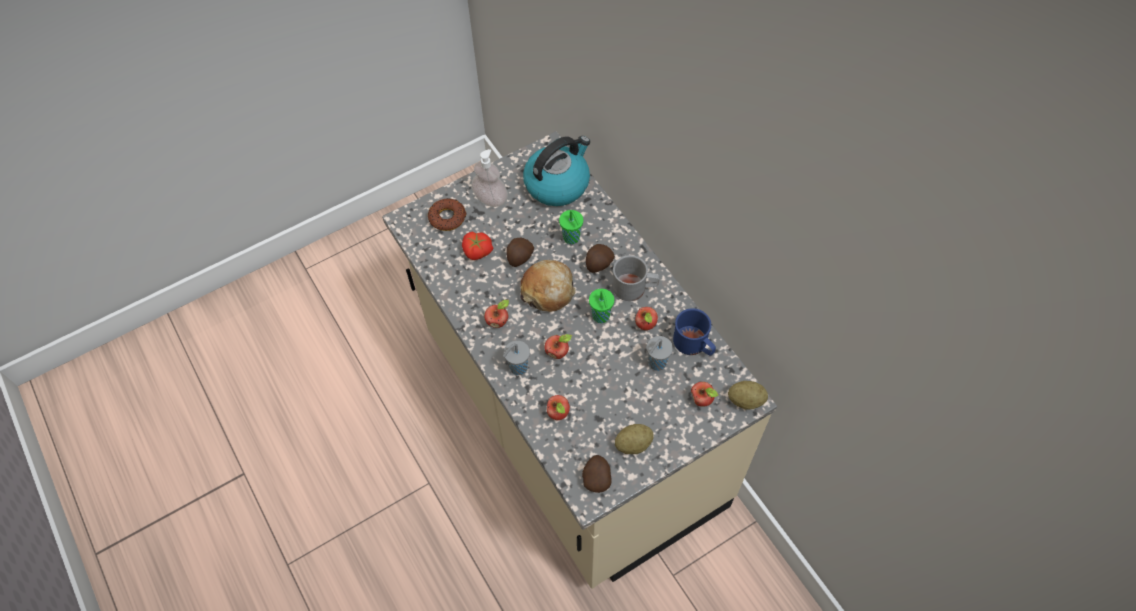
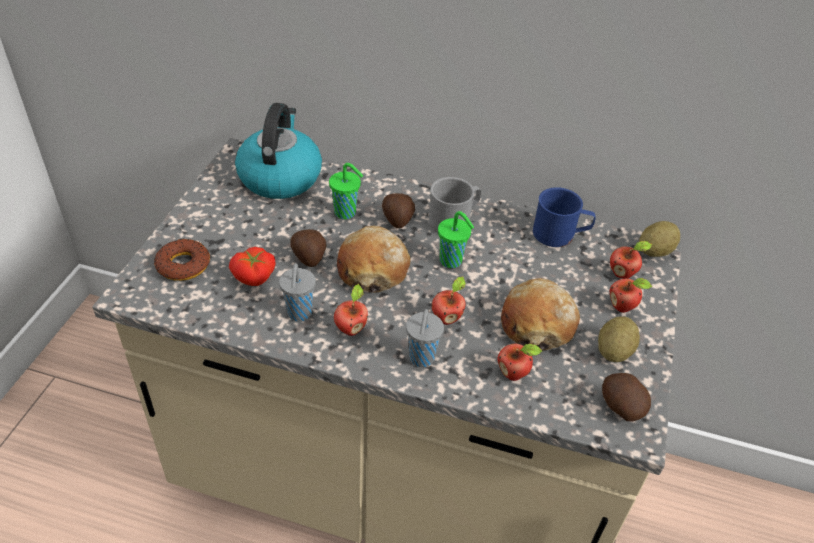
camera: 45 degrees left, 15 degrees down
(490, 198) = (218, 223): soap dispenser -> none
(606, 394) = (537, 324): none -> bread
(646, 326) = (502, 244): apple -> apple (623, 307)
(656, 364) = (548, 269): grey cup -> grey cup (299, 314)

